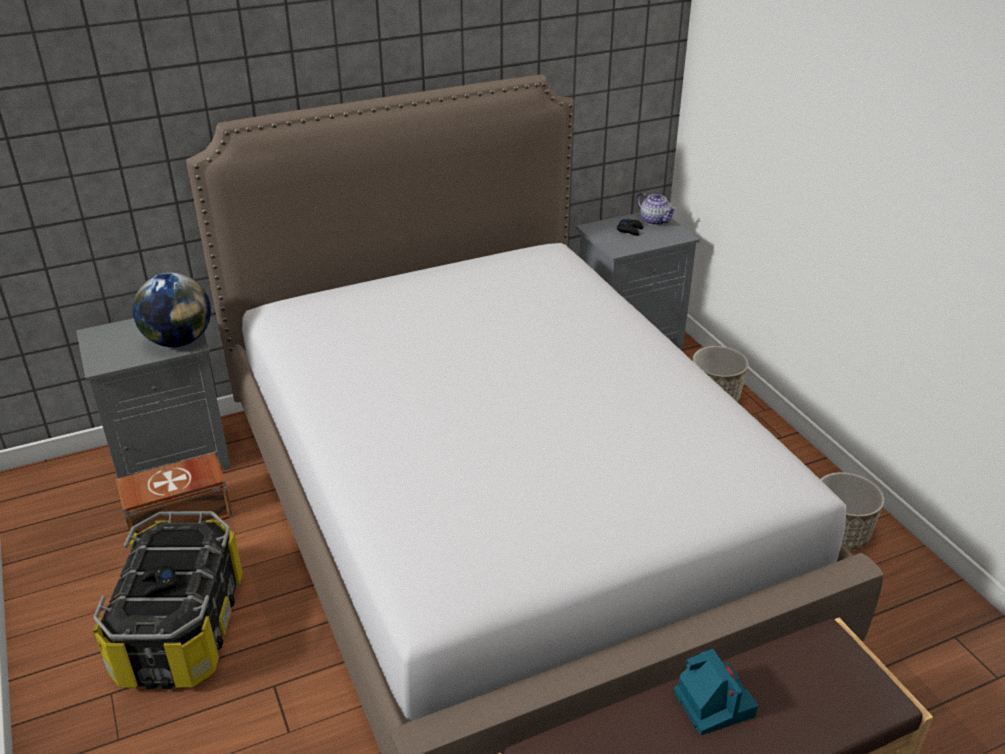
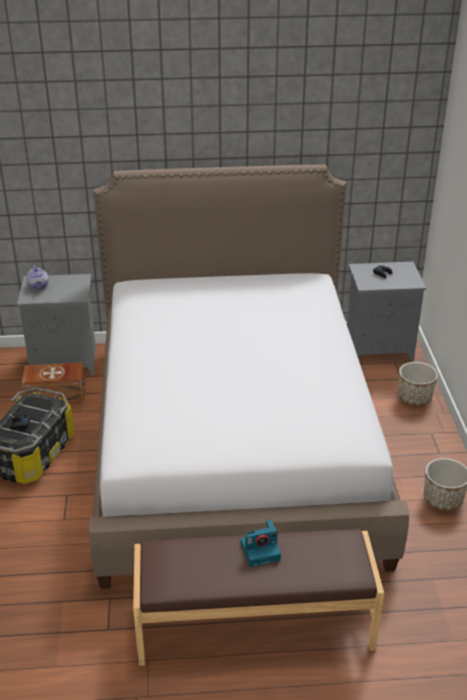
camera: 20 degrees right, 0 degrees up
(179, 341) = (73, 293): globe -> none
(655, 221) = (404, 270): teapot -> teapot (39, 286)
(712, 702) = (261, 550): camera -> camera turned 75 degrees clockwise

